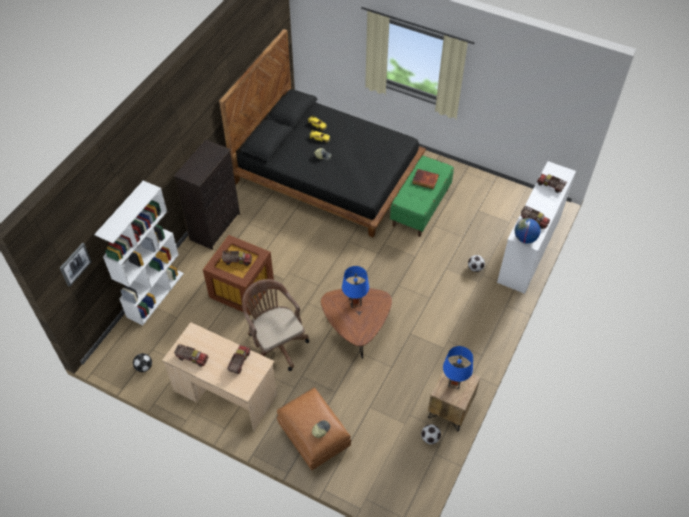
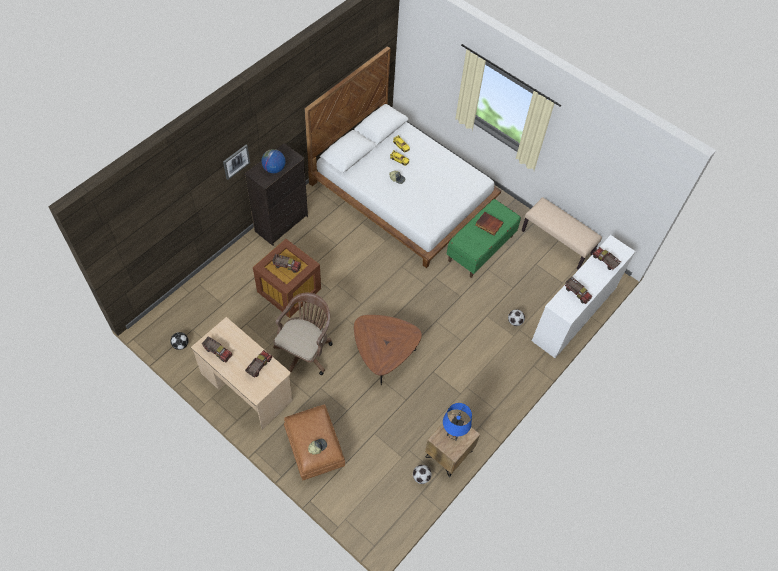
camera: 10 degrees right, 5 degrees up
(75, 264) = (129, 242): picture -> picture (236, 161)
(155, 294) = (209, 277): white bookcase -> none
(275, 343) = (305, 351): brown office chair -> brown office chair turned 45 degrees clockwise
(329, 172) = (403, 193): black bed -> white bed
(355, 302) = (385, 331): blue table lamp -> none
(492, 186) = (557, 242): none -> beige bench
(525, 238) = (562, 309): globe -> globe (274, 169)

